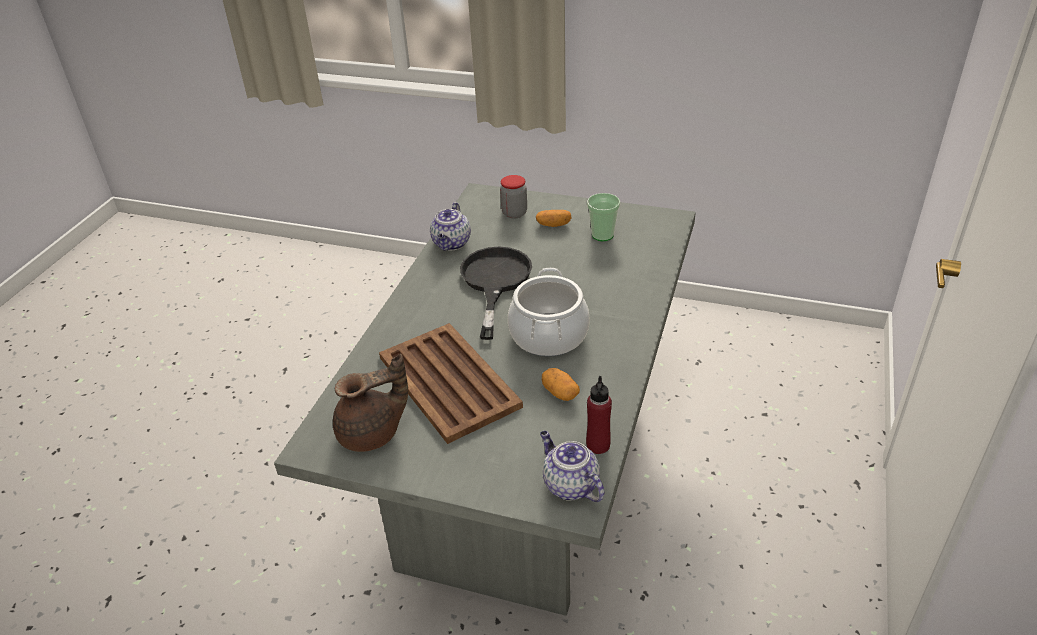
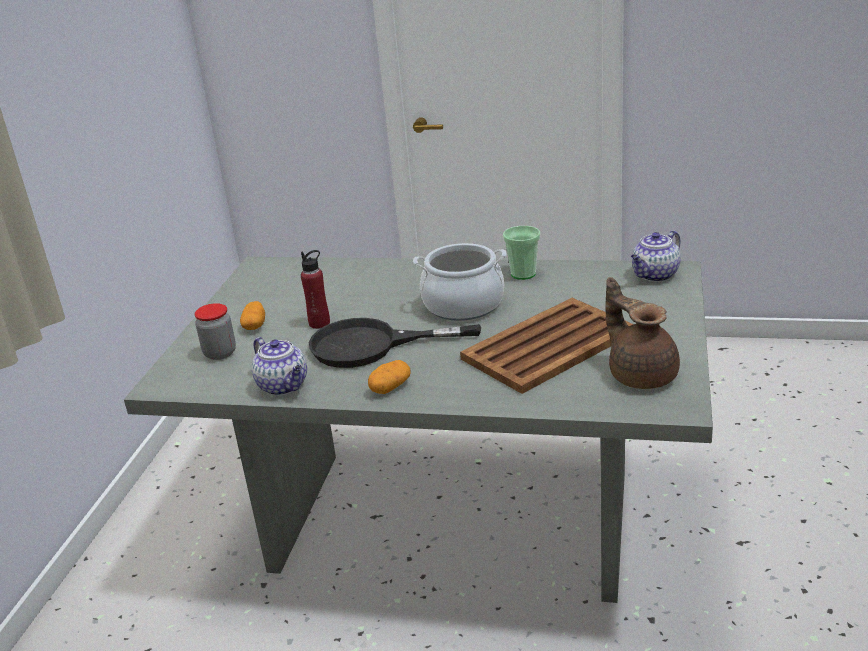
camera: 95 degrees left, 10 degrees down
(451, 244) = (284, 386): teapot -> teapot turned 45 degrees clockwise
(560, 393) = (546, 291): potato -> potato (390, 387)
(598, 445) = (605, 269): red bottle -> red bottle (319, 323)
(602, 235) = (283, 296): cup -> cup (523, 274)

